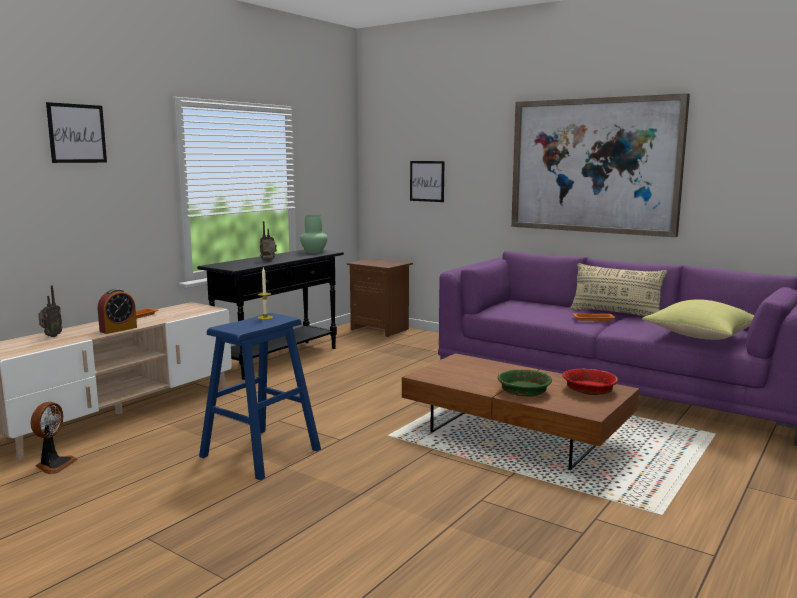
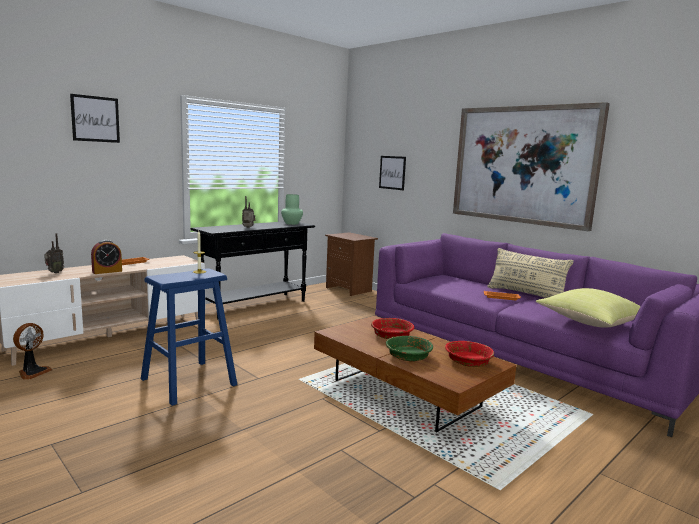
camera: 10 degrees right, 0 degrees up
(490, 373) = (391, 335): none -> red bowl

